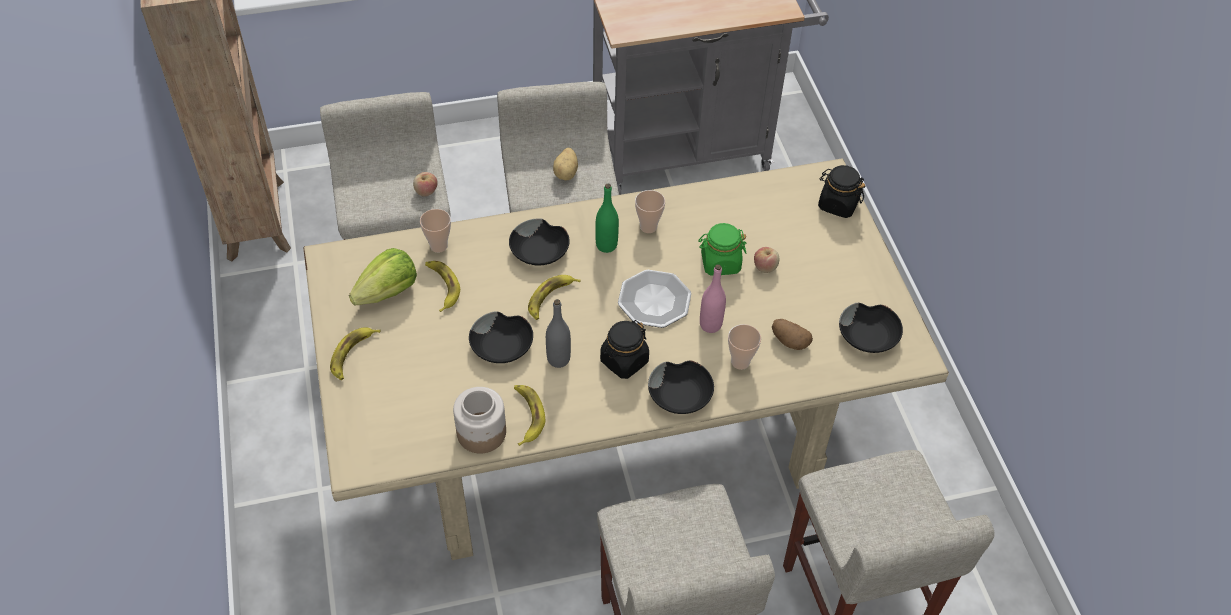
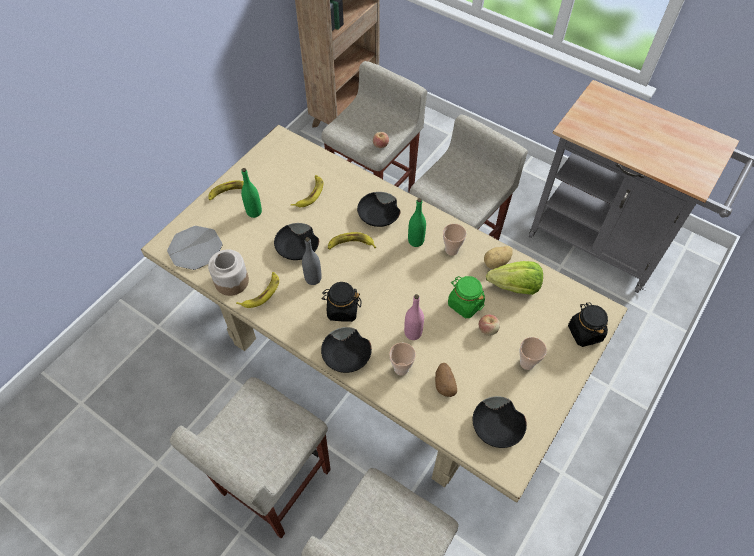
camera: 50 degrees right, 5 degrees up
(388, 292) = (283, 176): lettuce -> lettuce (515, 287)
(408, 351) = (254, 212): none -> green bottle
(438, 246) = (334, 172): cup -> cup (527, 363)
(566, 173) = (462, 190): potato -> potato (497, 263)
(654, 300) = (401, 292): plate -> plate (195, 248)

